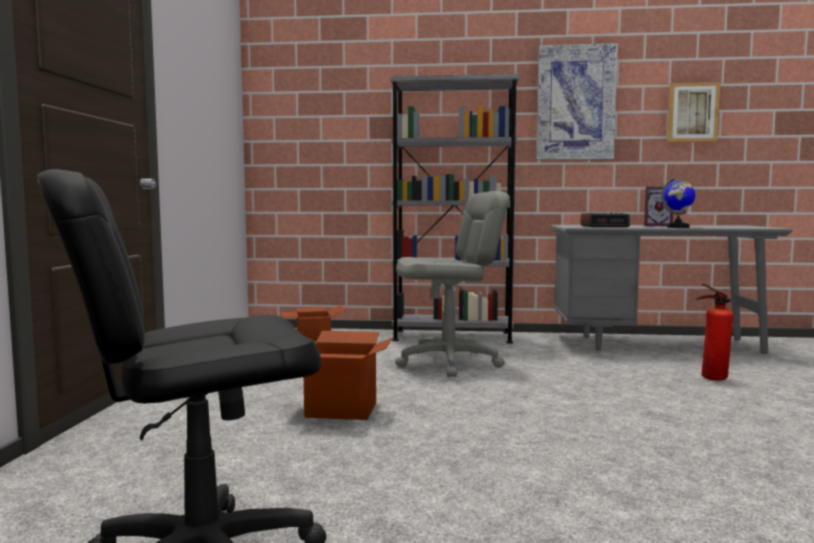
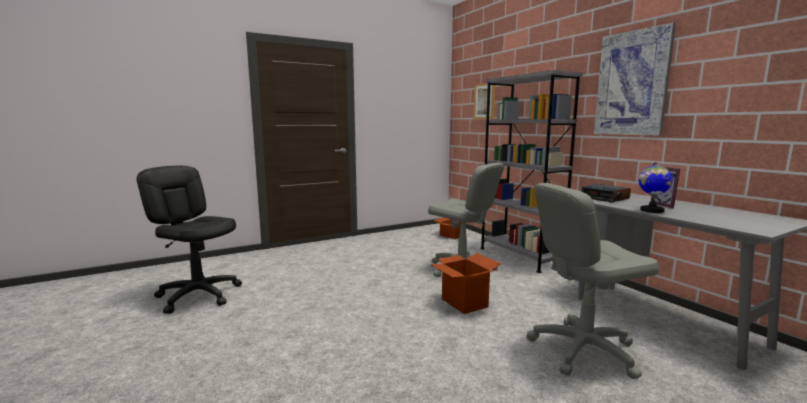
camera: 55 degrees right, 5 degrees up
(340, 410) = (352, 271): cardboard box -> cardboard box (464, 303)
(692, 112) = (759, 85): picture -> picture (485, 101)
(710, 378) = (583, 350): fire extinguisher -> grey office chair

